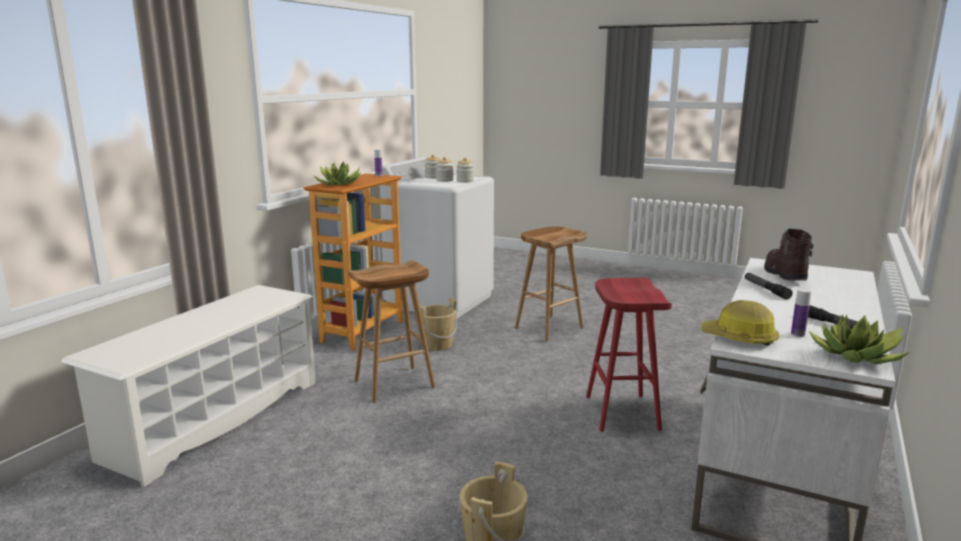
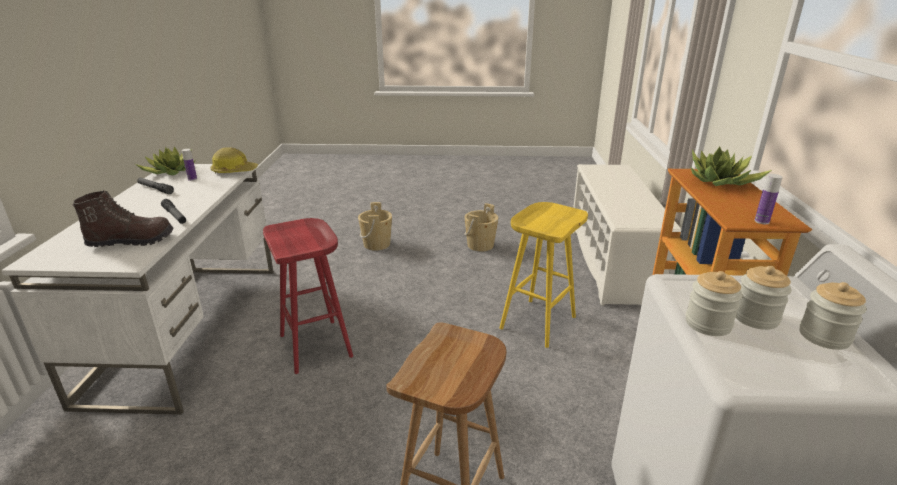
camera: 155 degrees right, 10 degrees up
(393, 384) = (537, 321): brown stool -> yellow stool
(437, 344) = (566, 395): beige bucket -> beige bucket (480, 245)
(784, 275) = (132, 241): brown boot -> brown boot turned 90 degrees counterclockwise

